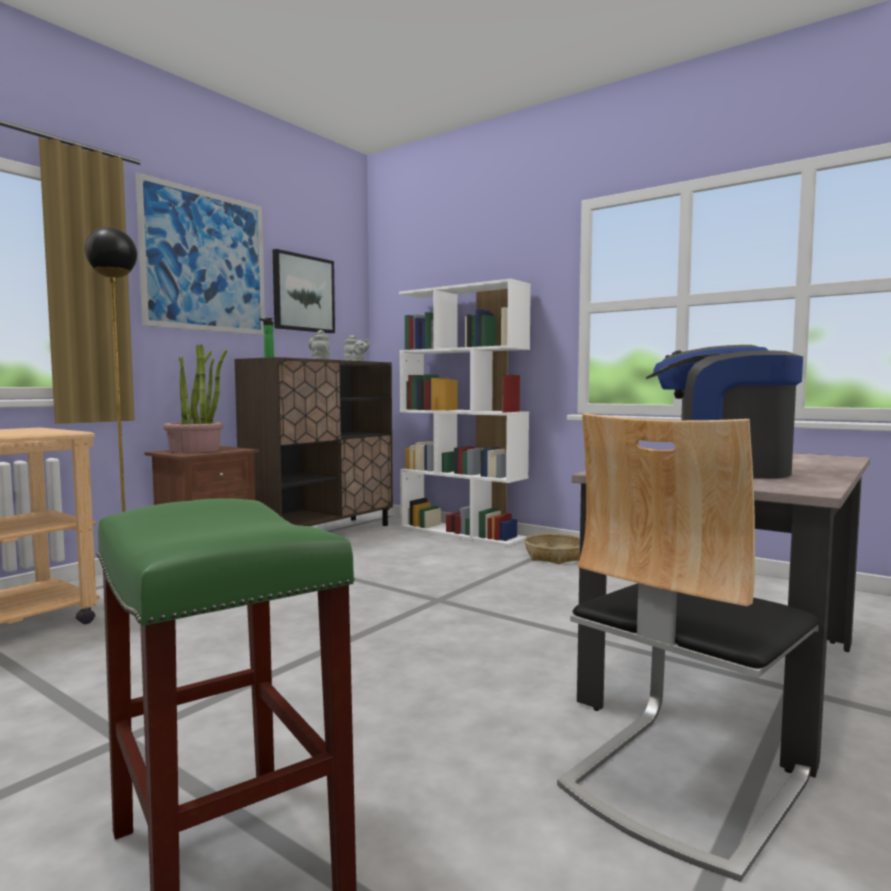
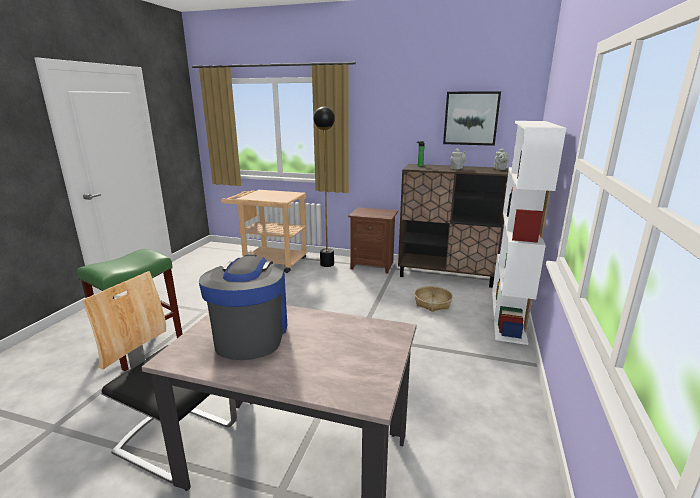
camera: 70 degrees right, 15 degrees up
(195, 450) = (372, 211): potted plant -> none
(205, 261) = (398, 107): picture -> none
(555, 556) = (490, 364): basket -> basket (432, 303)

